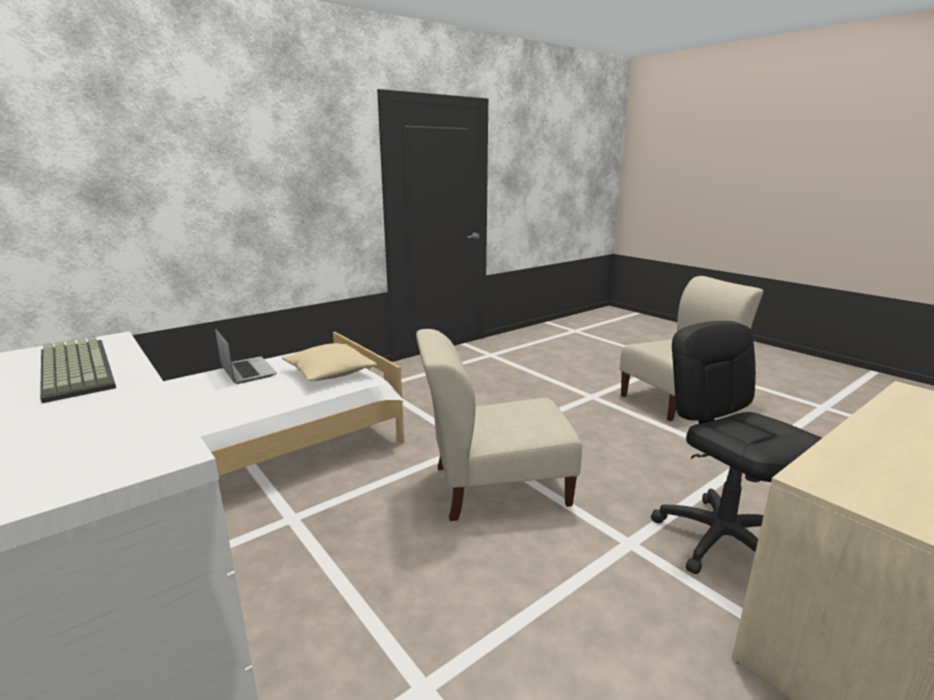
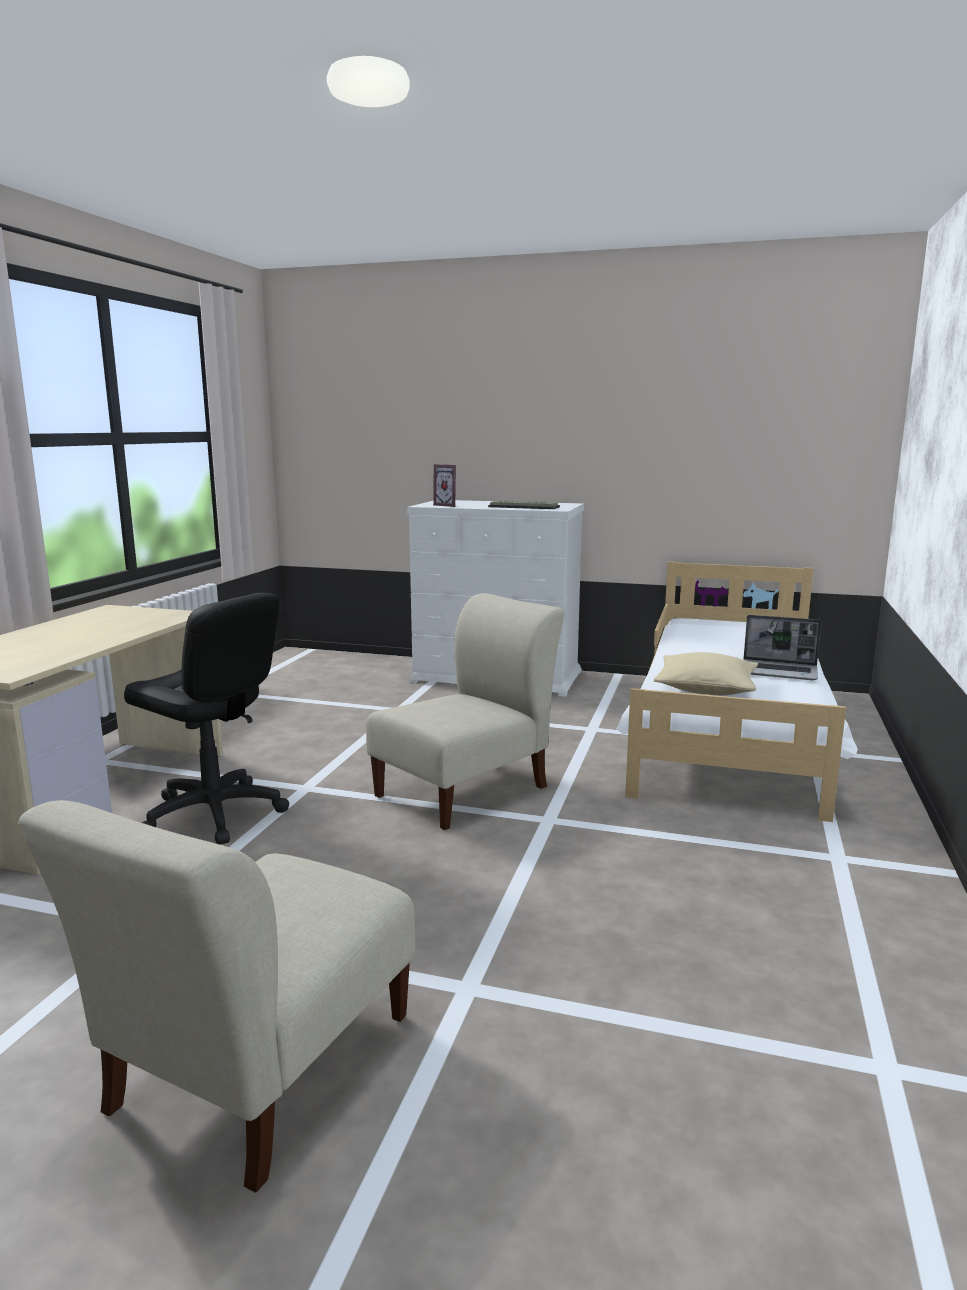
camera: 145 degrees right, 5 degrees down
(115, 433) = (448, 505): none -> picture frame

